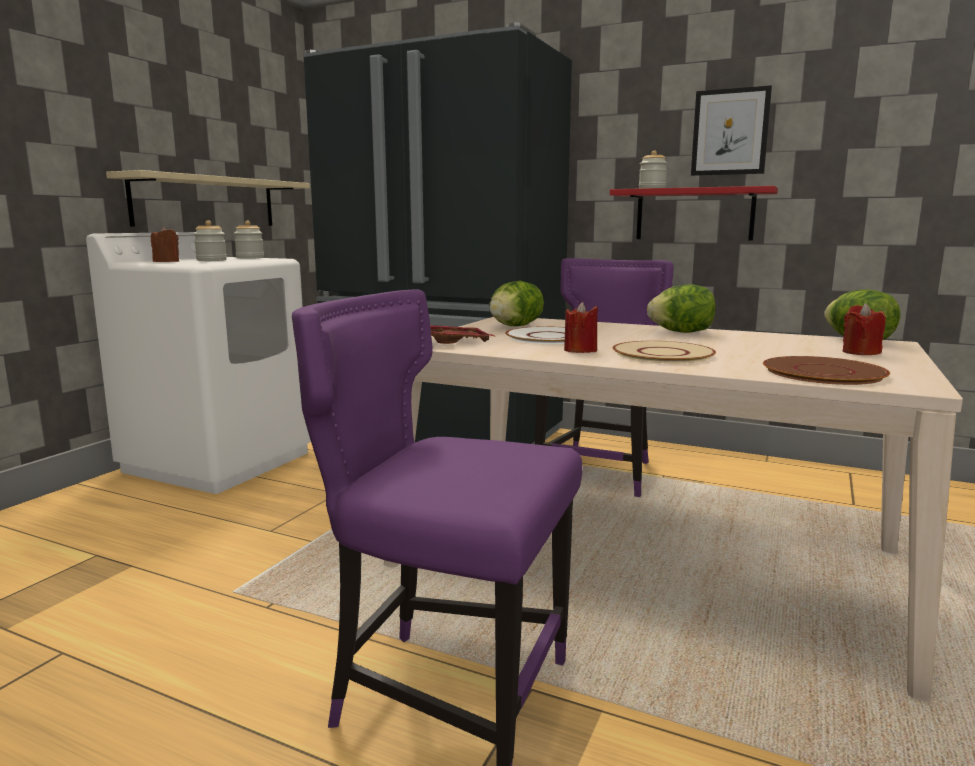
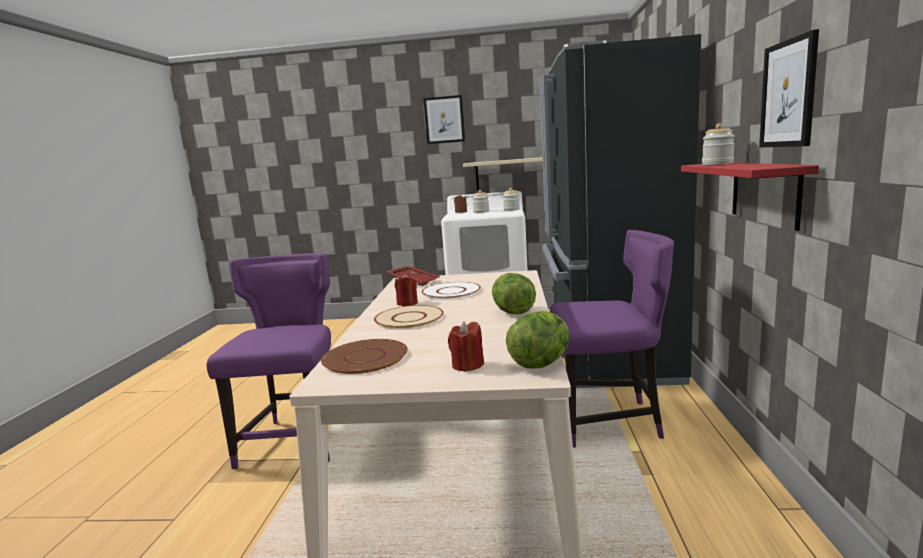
camera: 70 degrees right, 0 degrees up
(61, 75) = (444, 120): none -> picture
(515, 326) = (488, 280): lettuce -> none

